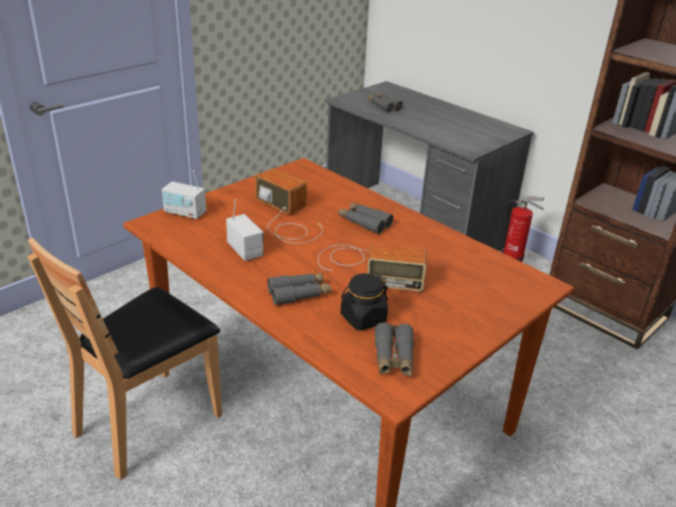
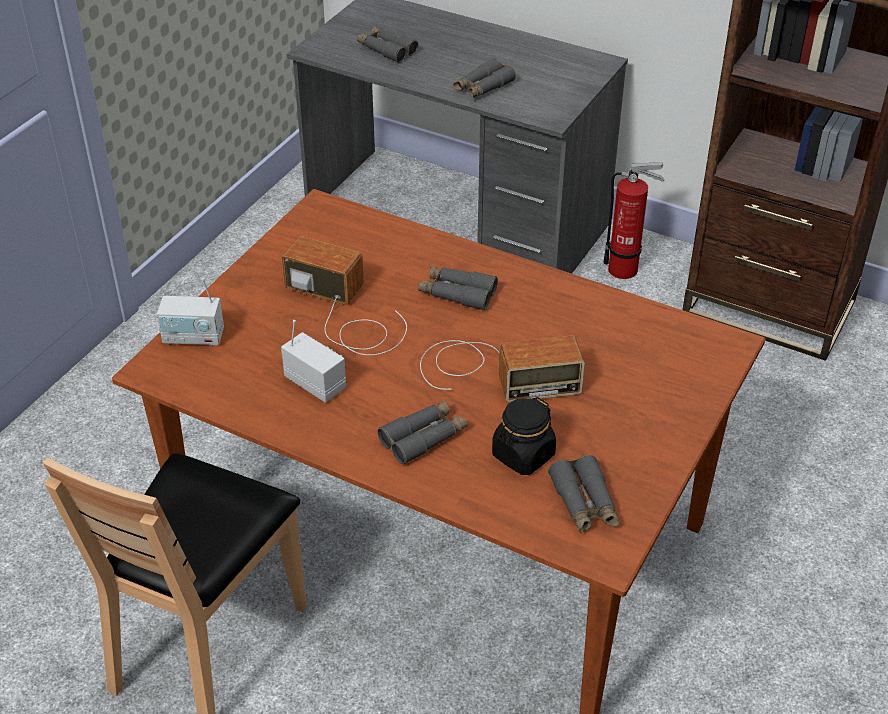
camera: 15 degrees left, 10 degrees up
(434, 130) = (483, 87): none -> grey binoculars

